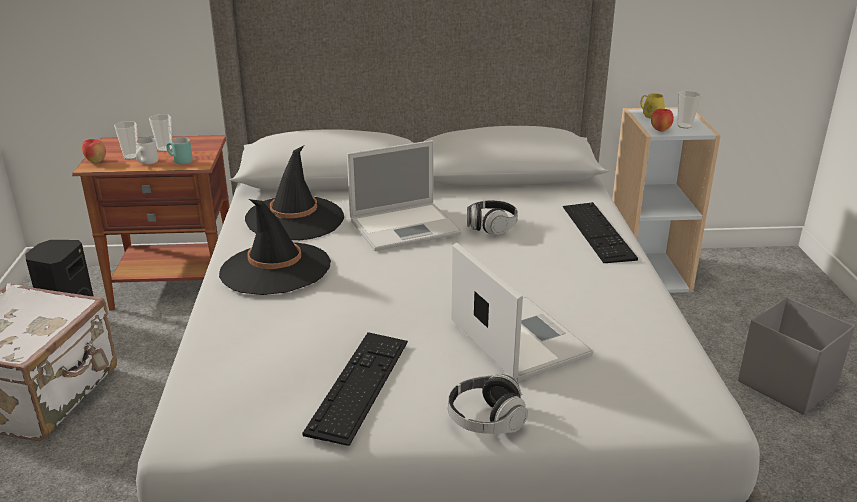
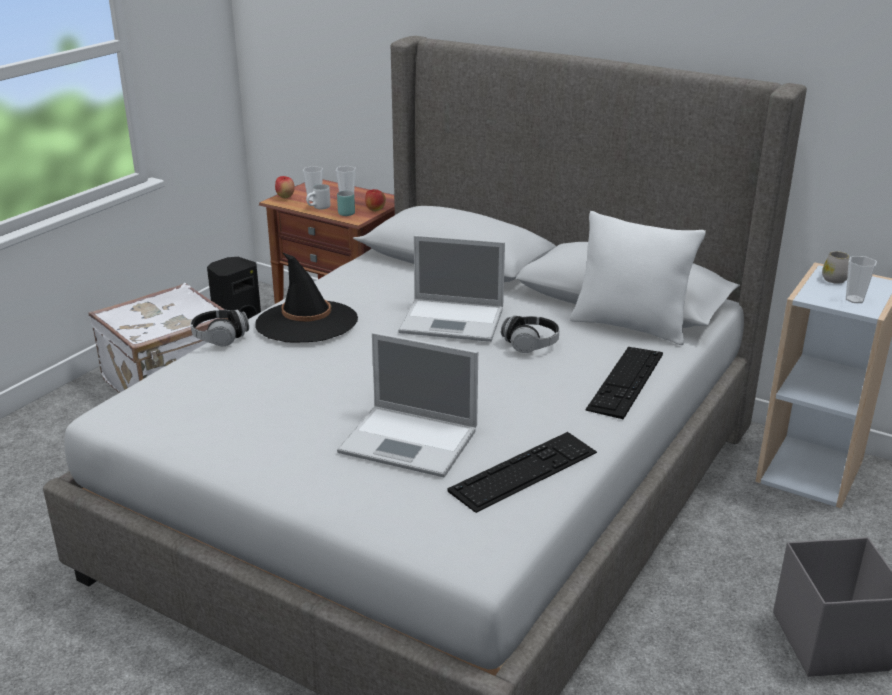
camera: 35 degrees right, 0 degrees up
(295, 219) = (376, 287): black hat -> none
(359, 385) = (245, 427): keyboard -> keyboard (524, 471)
(486, 419) = (299, 488): headphones -> headphones (220, 337)
(517, 338) = (411, 441): laptop -> laptop turned 105 degrees clockwise
(541, 191) = (630, 326): none -> white pillow
(650, 115) = (833, 278): yellow mug -> white mug
(660, 130) = (815, 297): apple -> apple (375, 210)

